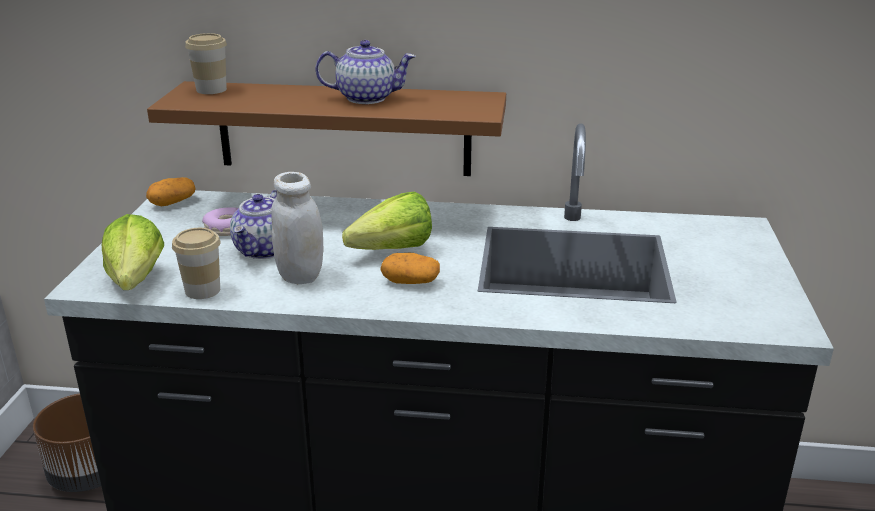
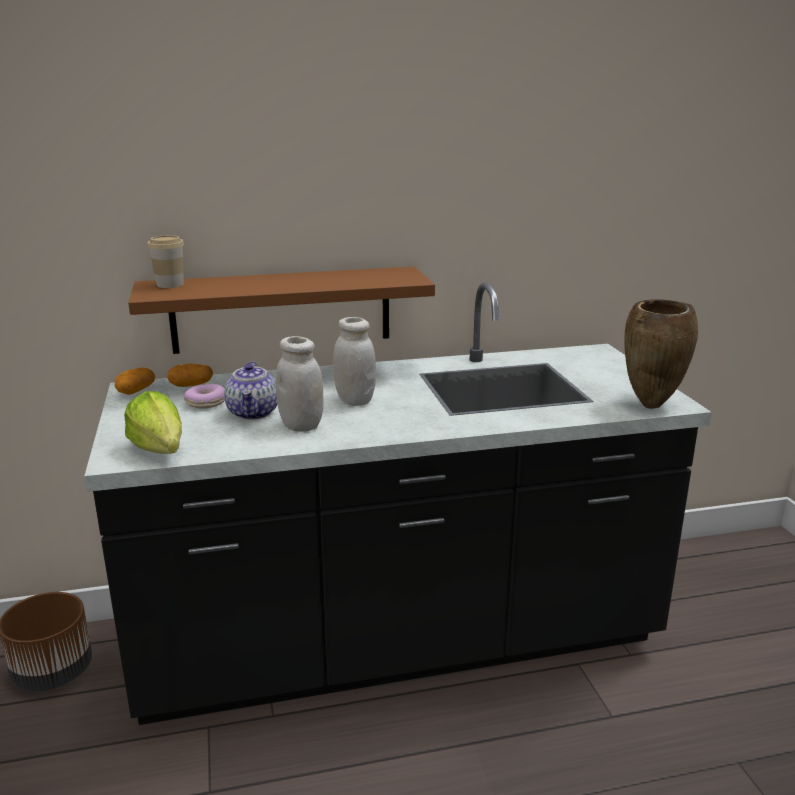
camera: 20 degrees left, 5 degrees down
(202, 290) = (227, 448): cup -> none
(367, 98) = (312, 278): teapot -> none
(385, 252) = (355, 400): lettuce -> white jar
(410, 282) = (394, 417): potato -> potato (191, 385)
(751, 324) = (651, 406): none -> brown vase

